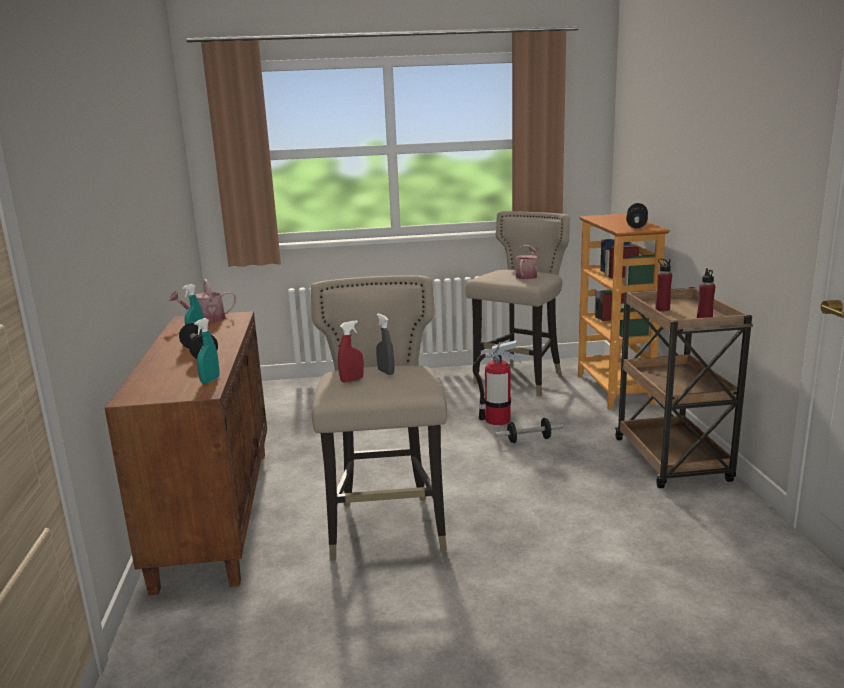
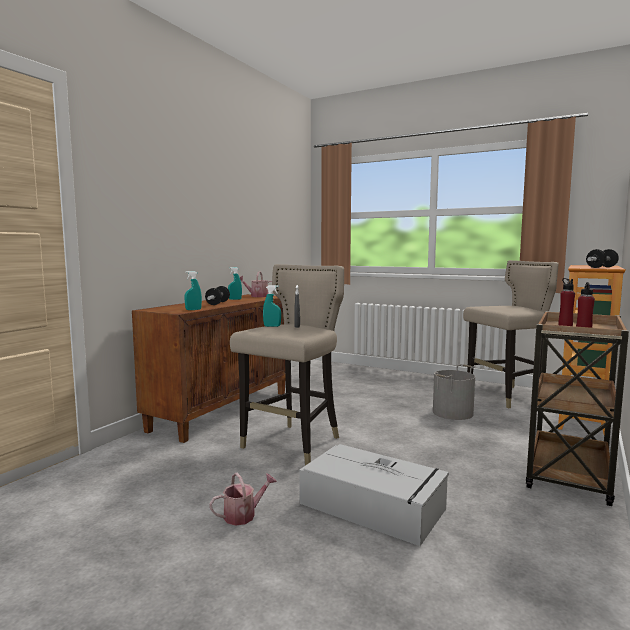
camera: 35 degrees right, 10 degrees down
(352, 380) = (272, 326): red spray bottle -> turquoise spray bottle
(497, 420) = (453, 413): fire extinguisher -> grey bucket
(527, 276) = (512, 308): watering can -> watering can (244, 515)
(529, 440) = (460, 429): dumbbell -> none
(570, 569) = (374, 507): none -> grey storage box

